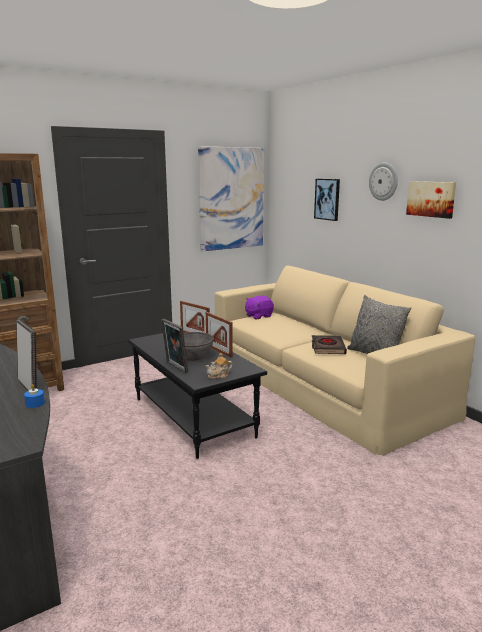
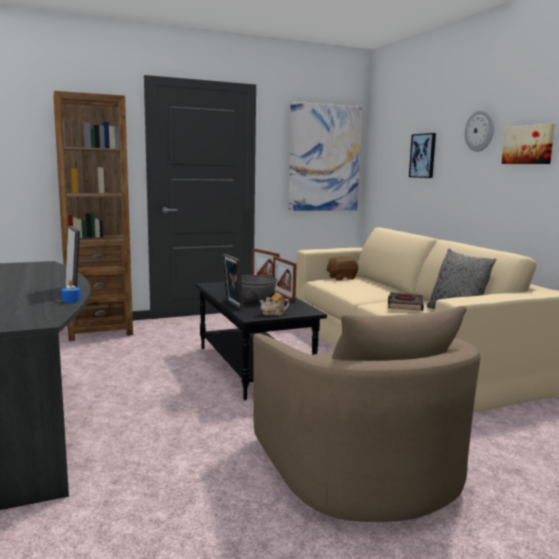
camera: 10 degrees right, 5 degrees down
(258, 316) = (341, 278): purple plush toy -> brown plush toy
(322, 523) = (359, 466): none -> beige armchair

